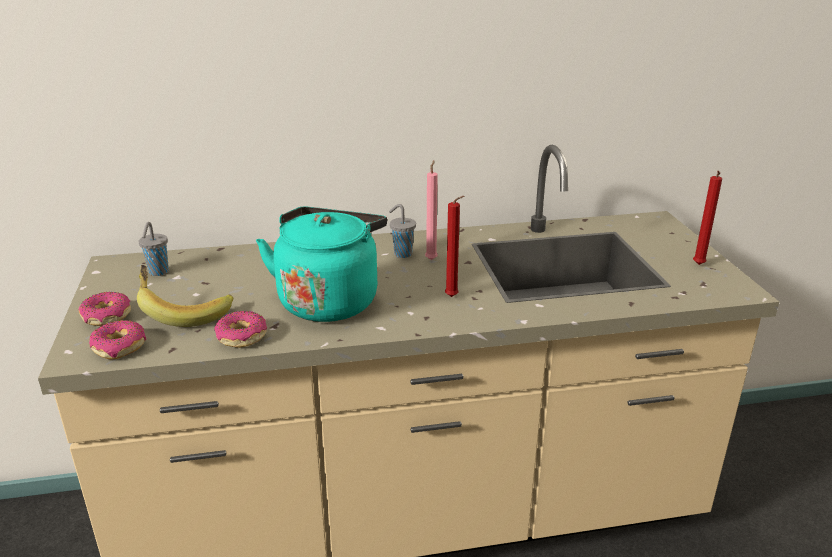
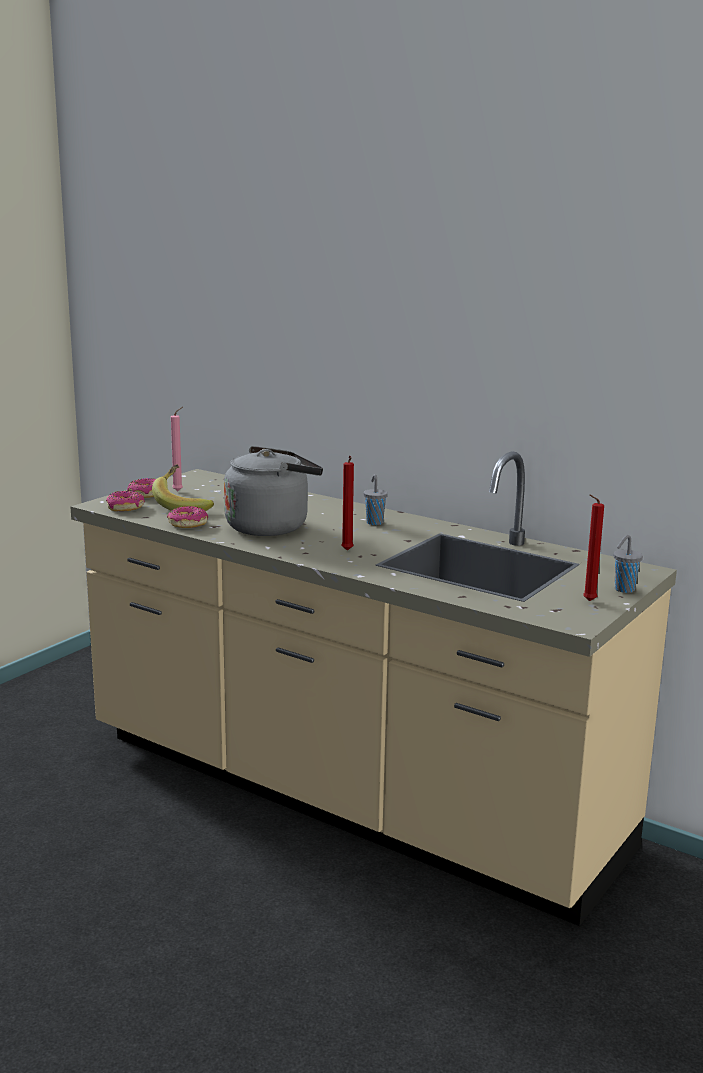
camera: 45 degrees right, 10 degrees down
(158, 272) = (212, 485): grey cup -> grey cup (623, 590)
(329, 300) = (271, 526): turquoise kettle -> grey kettle
(431, 259) = (387, 531): pink candle -> pink candle (179, 491)

